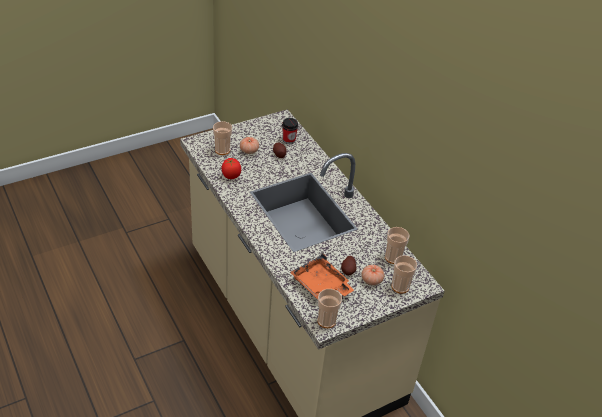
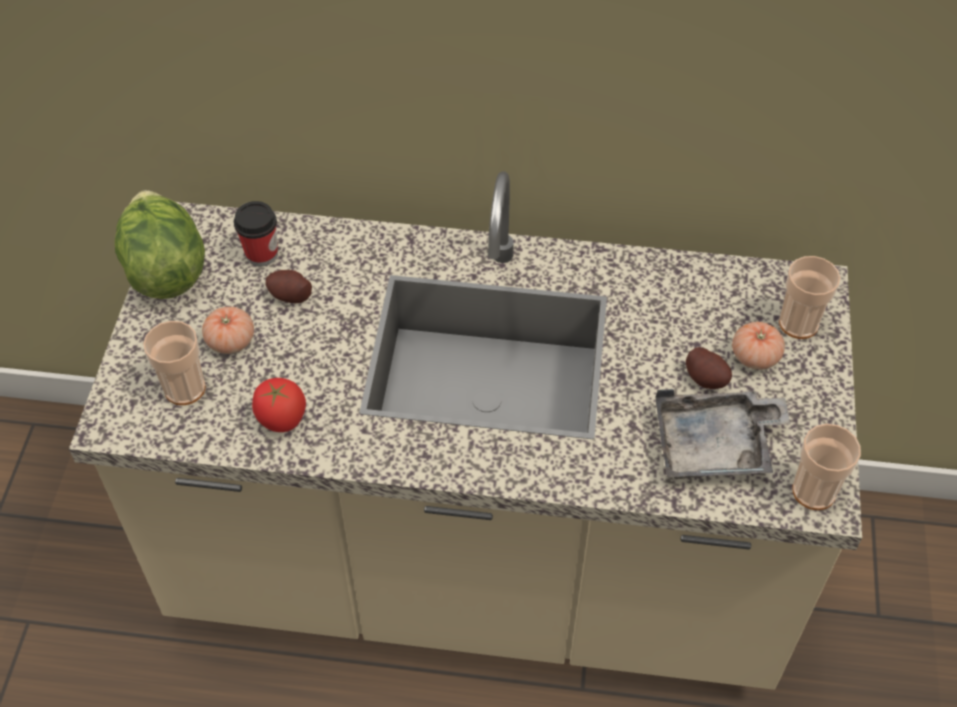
camera: 50 degrees left, 10 degrees up
(261, 123) = (165, 269): none -> lettuce
(320, 285) = (715, 446): orange tray -> grey tray
(393, 257) = (719, 288): cup -> none

